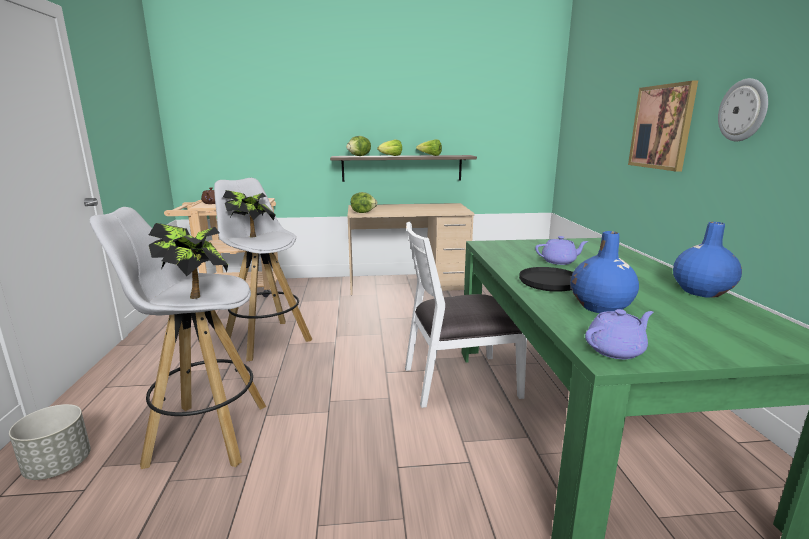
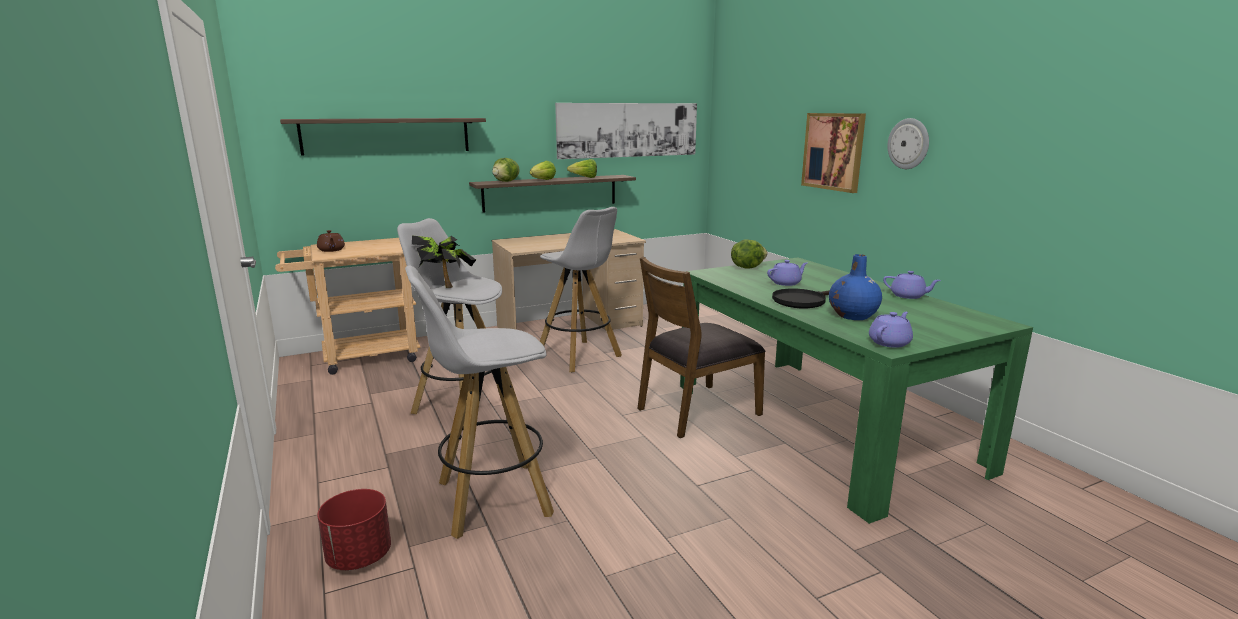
camera: 20 degrees left, 0 degrees up
(58, 466) = (359, 557): grey planter -> red planter
(196, 293) = (503, 347): potted plant -> none
(266, 115) = (387, 135): none -> shelf
(363, 212) = (525, 248): lettuce -> lettuce (747, 267)
(394, 311) = (579, 356): none -> white stool
(459, 381) = (697, 411): white chair -> brown chair
(477, 114) = (628, 130): none -> picture
(701, 291) = (908, 296): blue vase -> purple teapot

